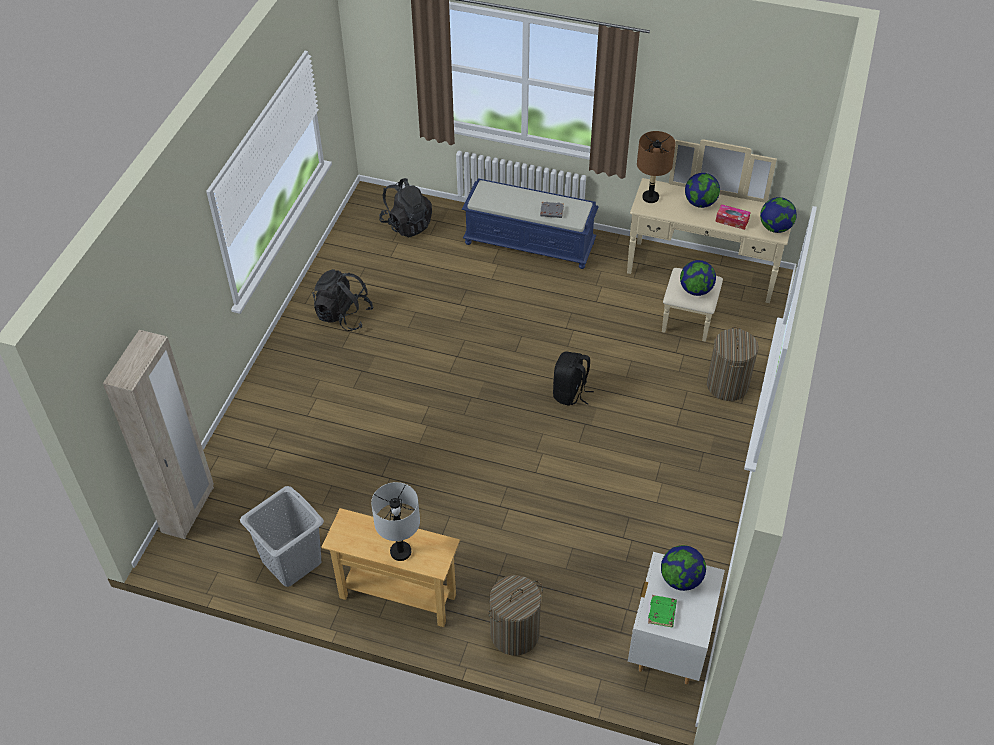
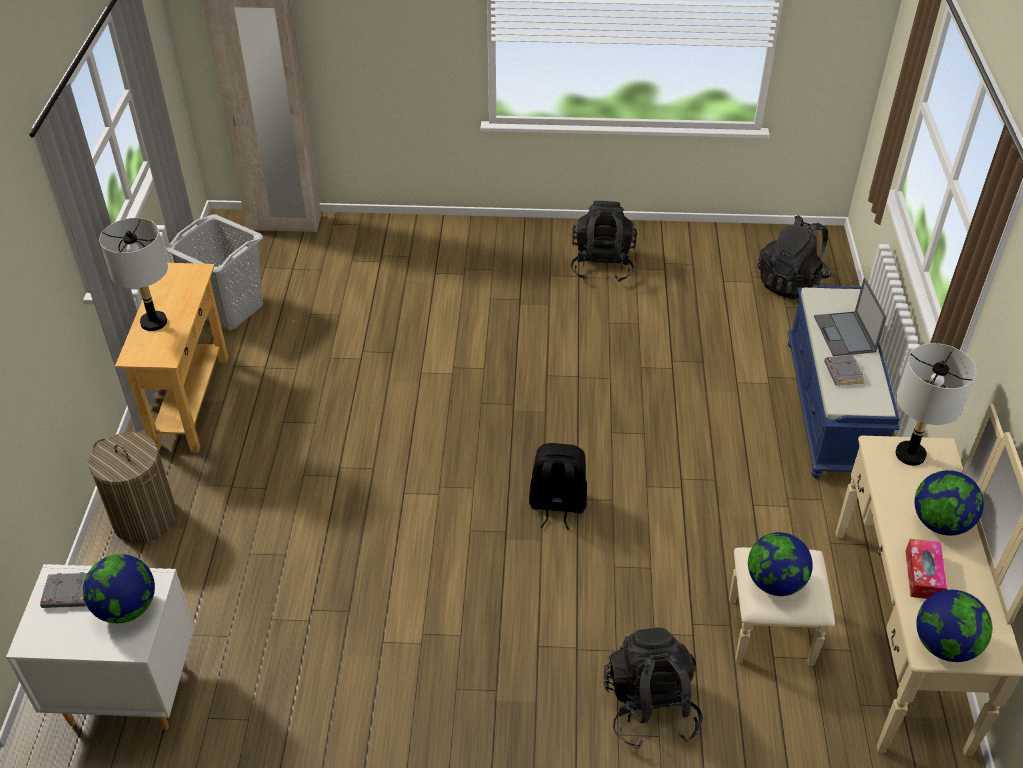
camera: 75 degrees right, 5 degrees down
(519, 200) = (845, 334): none -> laptop
(650, 197) = (909, 454): brown table lamp -> grey table lamp
(662, 613) = (67, 594): green book -> grey book
(727, 385) = (650, 707): laundry basket -> black backpack

